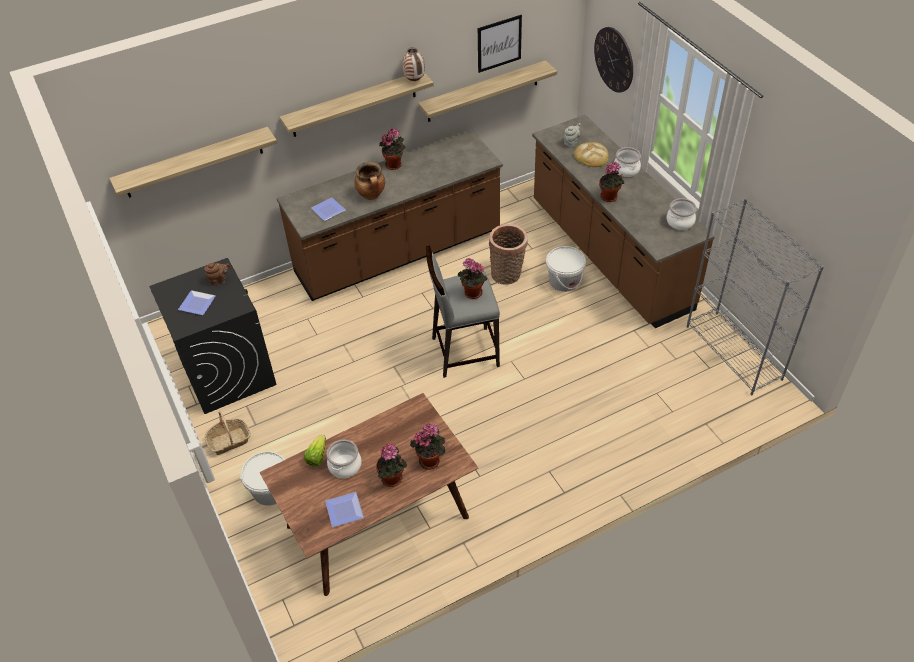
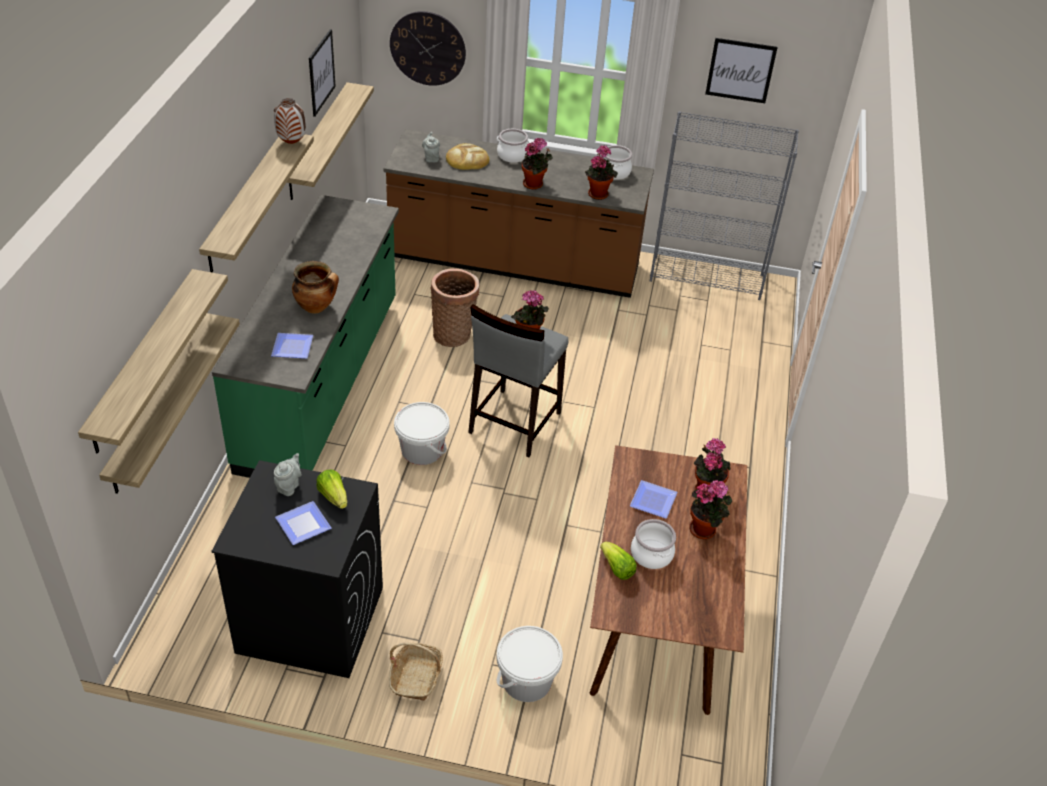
camera: 55 degrees left, 5 degrees down
(211, 195) = (159, 403): none -> shelf
(219, 280) = (289, 486): brown teapot -> grey teapot
(228, 301) = (333, 496): none -> lettuce
(343, 510) = (707, 588): plate -> plate (651, 501)
(395, 164) = (293, 266): potted plant -> potted plant (598, 193)
(398, 254) = (322, 383): brown counter -> green counter
(564, 281) = (509, 308): white bucket -> white bucket (422, 450)
(794, 187) = (740, 70): none -> picture

